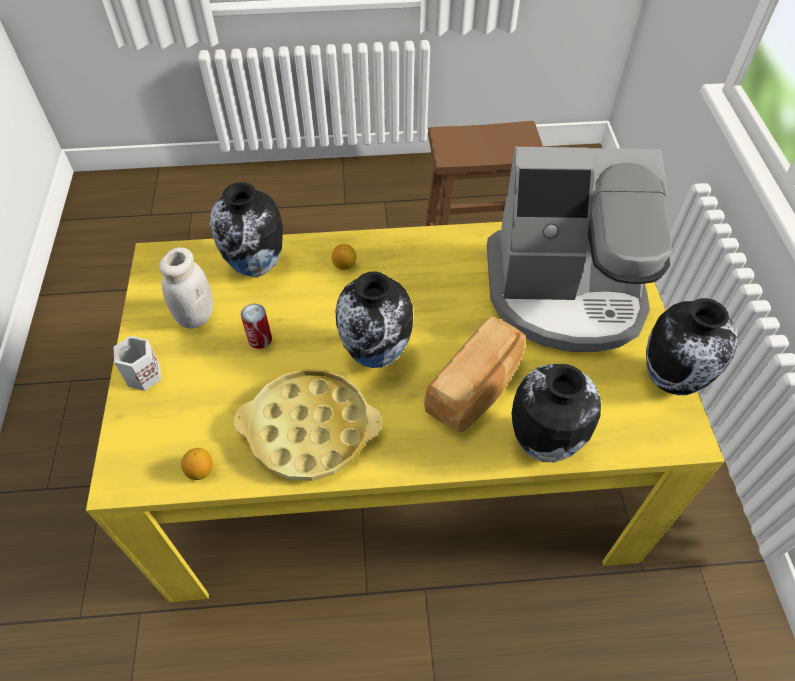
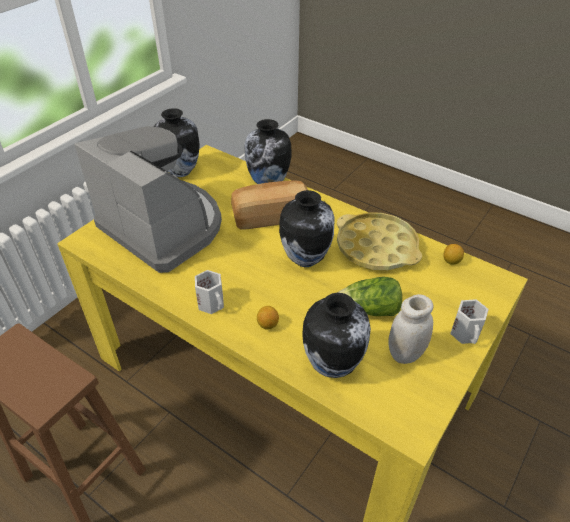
camera: 140 degrees left, 10 degrees down
(260, 339) = (369, 310): can -> lettuce
(414, 252) = (212, 303): none -> white mug

